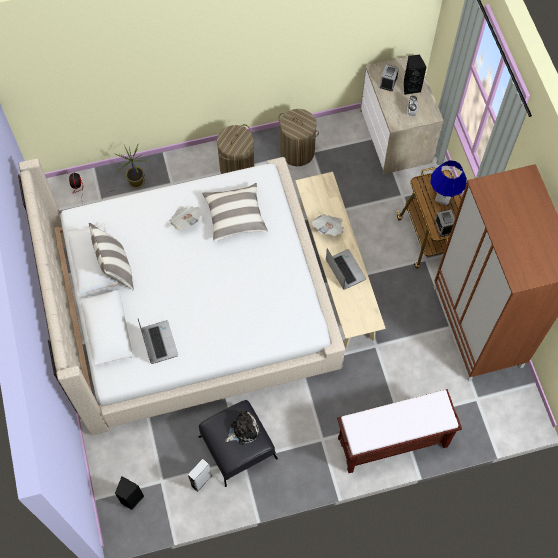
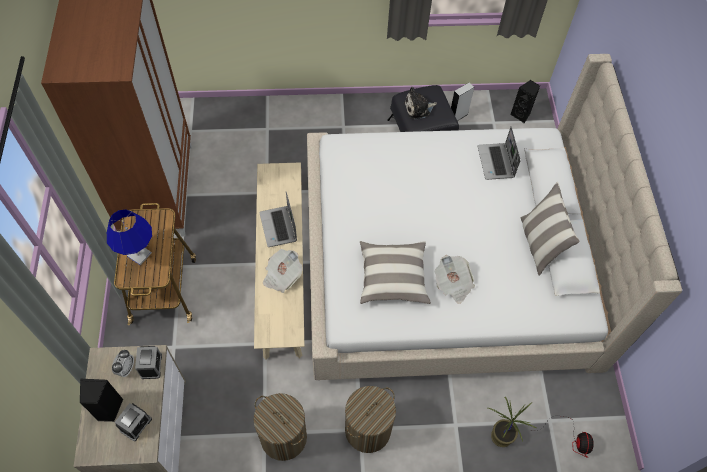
camera: 170 degrees left, 5 degrees down
(391, 443) = (282, 112): brown bench -> none
(444, 226) = (155, 221): alarm clock -> alarm clock (151, 366)

